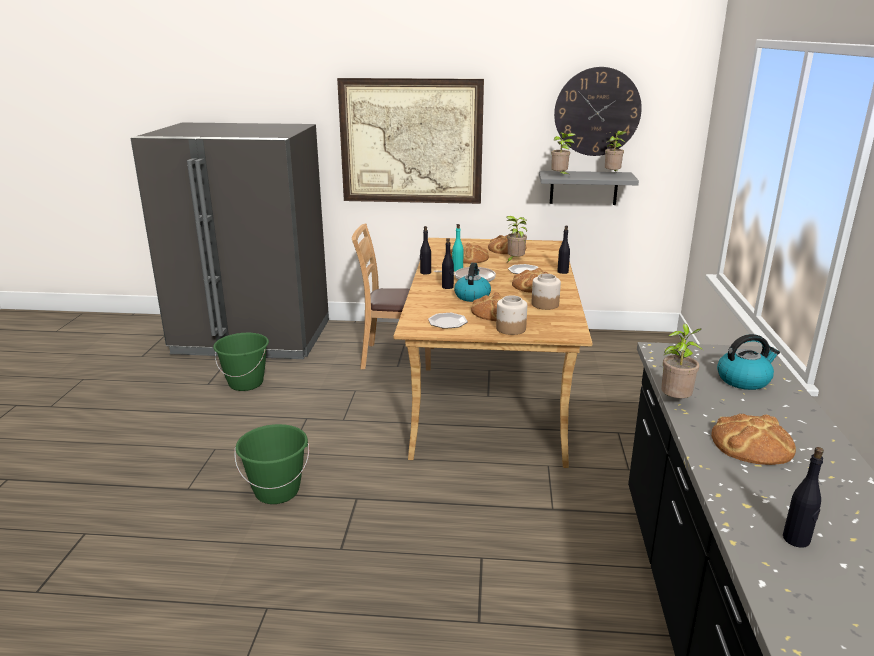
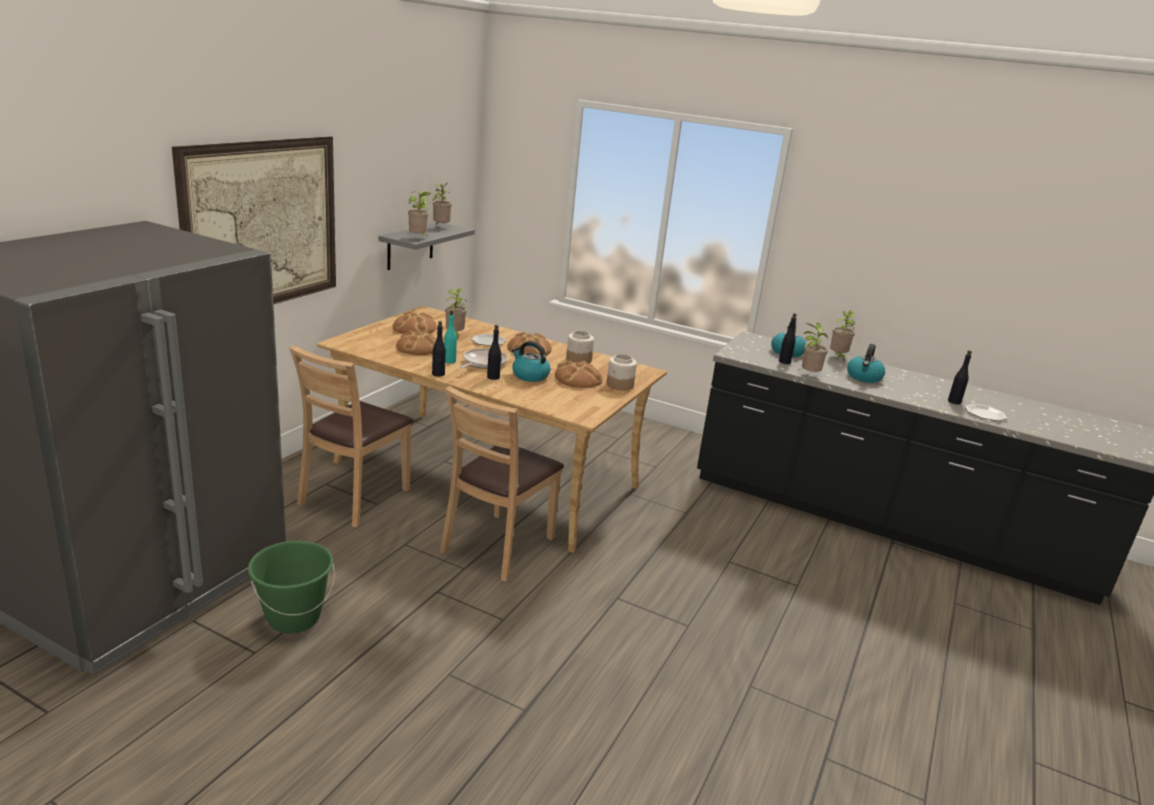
camera: 70 degrees left, 0 degrees up
(277, 491) = (574, 643): green bucket -> none
(386, 424) = (498, 546): none -> brown chair
(448, 322) = (584, 401): plate -> plate (985, 414)
(562, 272) = (508, 331): black bottle -> black bottle (784, 362)
(597, 112) = (416, 164): wall clock -> none
(752, 443) = (864, 377): bread -> kettle
(805, 417) = (838, 357): none -> potted plant

